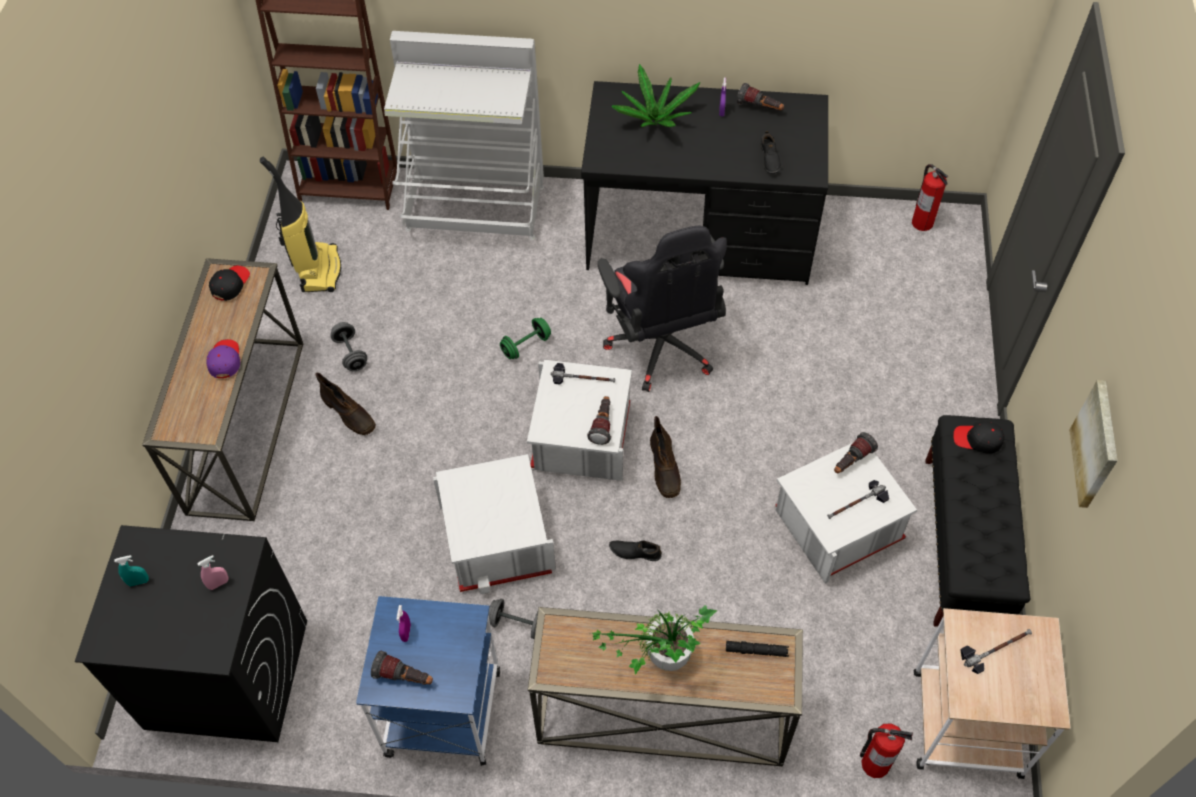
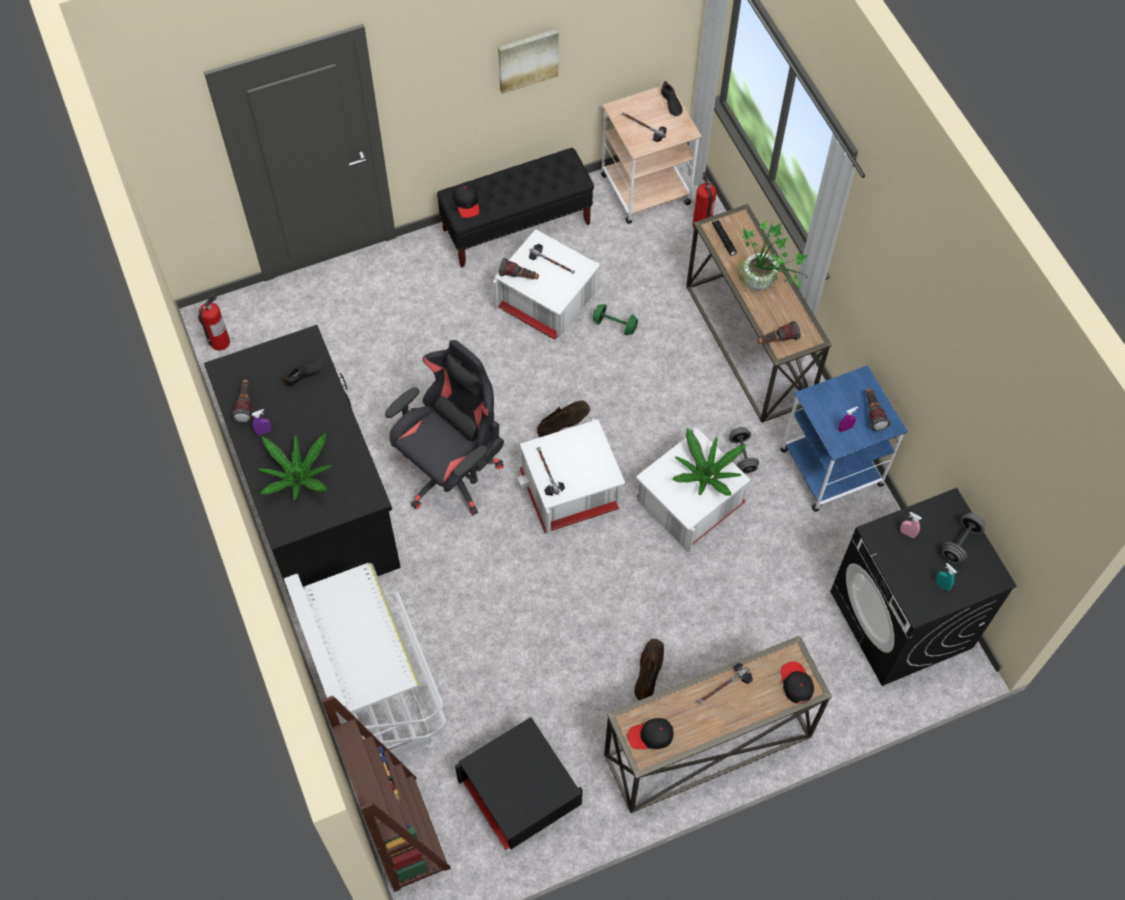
camera: 120 degrees left, 5 degrees up
(178, 420) = (796, 683): none -> black cap
(224, 360) = (724, 687): purple cap -> hammer
(318, 270) = (519, 795): vacuum cleaner -> black storage box
(351, 353) = (591, 707): grey dumbbell -> grey dumbbell (960, 543)
(485, 520) = (706, 475): none -> potted plant
(526, 345) = (506, 573): green dumbbell -> green dumbbell (615, 325)
(602, 425) = (581, 439): flashlight -> flashlight (777, 340)
(635, 552) = (642, 410): black shoe -> black shoe (671, 103)

